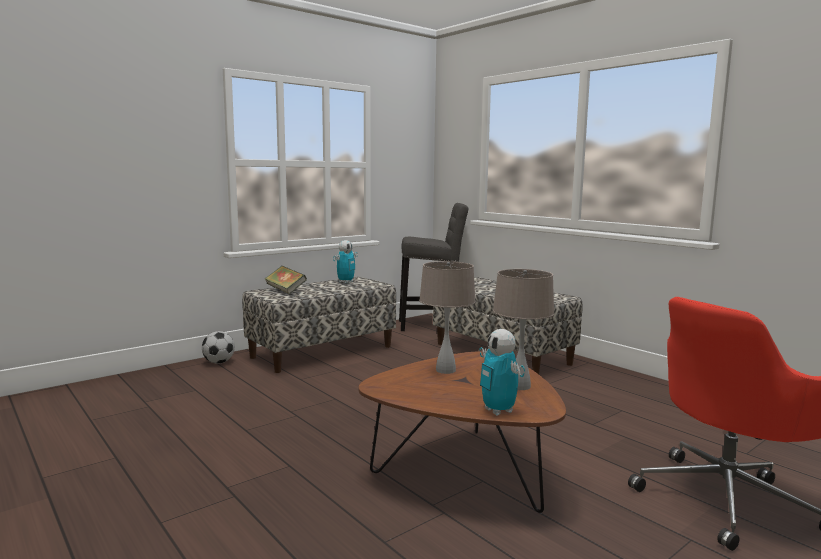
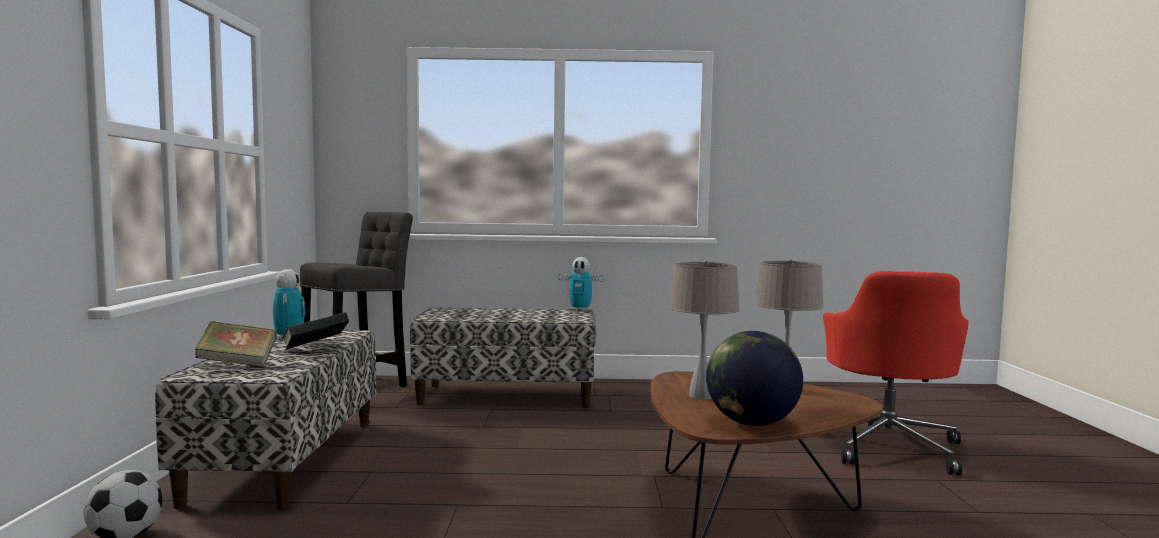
camera: 50 degrees left, 5 degrees down
(334, 290) = (315, 349): none -> book
(409, 392) = (751, 423): none -> globe
(498, 410) = (842, 410): toy robot -> toy robot (580, 310)

